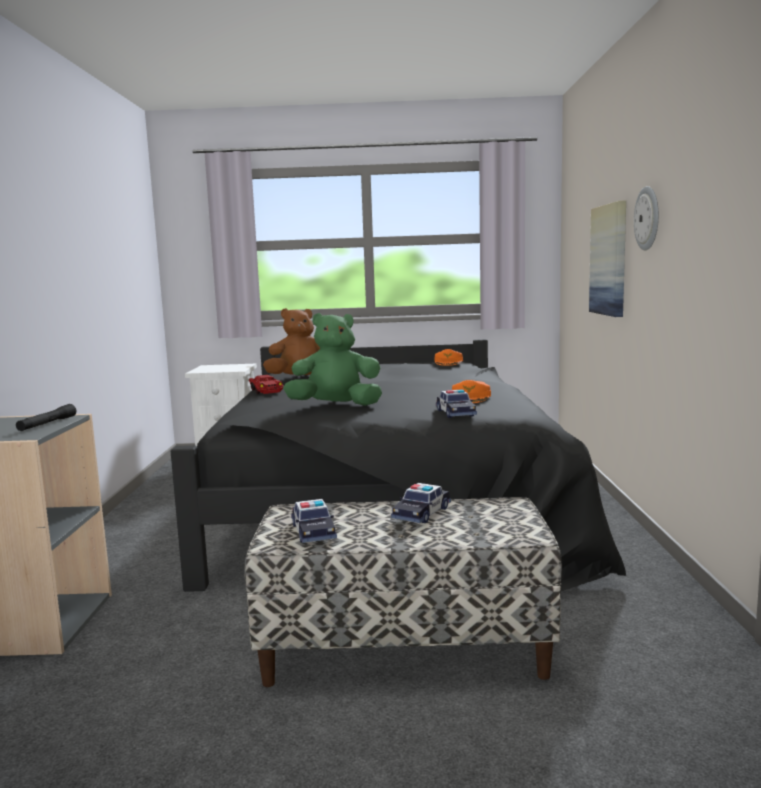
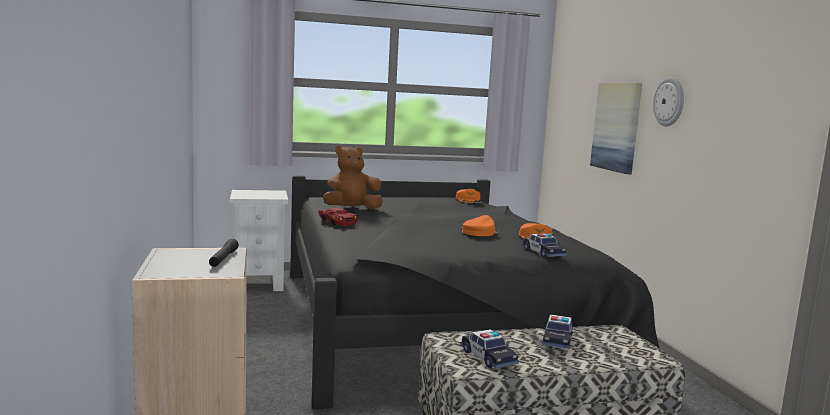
camera: 15 degrees left, 0 degrees up
(336, 406) = (433, 242): green plush toy -> none
(408, 394) = (479, 232): none -> orange cap

